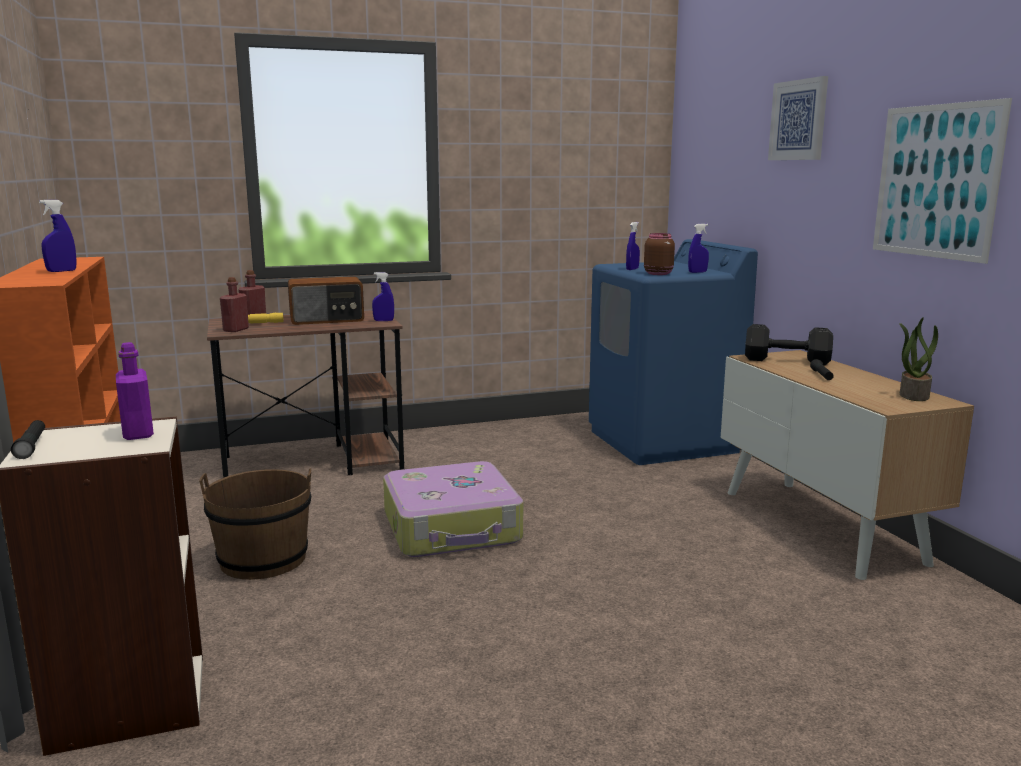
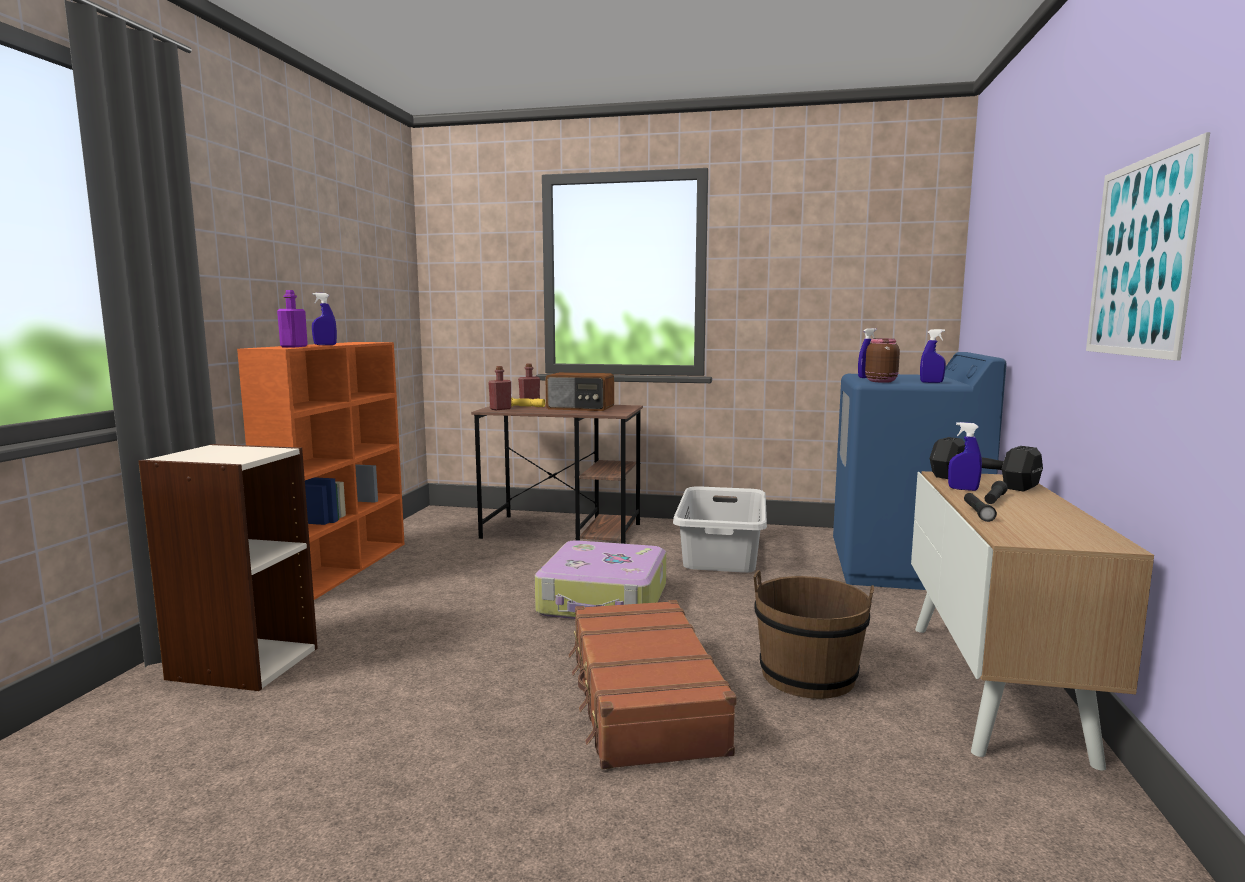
camera: 30 degrees right, 5 degrees down
(31, 446) = (188, 452): black flashlight -> black flashlight (977, 513)
(138, 433) = (255, 453): purple bottle -> purple bottle (294, 346)
(263, 559) = (440, 591): brown bucket -> brown bucket (808, 675)
(383, 320) = (620, 412): blue spray bottle -> blue spray bottle (963, 489)
(503, 456) = (722, 553): none -> grey laundry basket
(600, 609) = (642, 700): none -> brown suitcase
(799, 120) = (1042, 207): picture -> none
(913, 395) = (1080, 532): potted plant -> none

